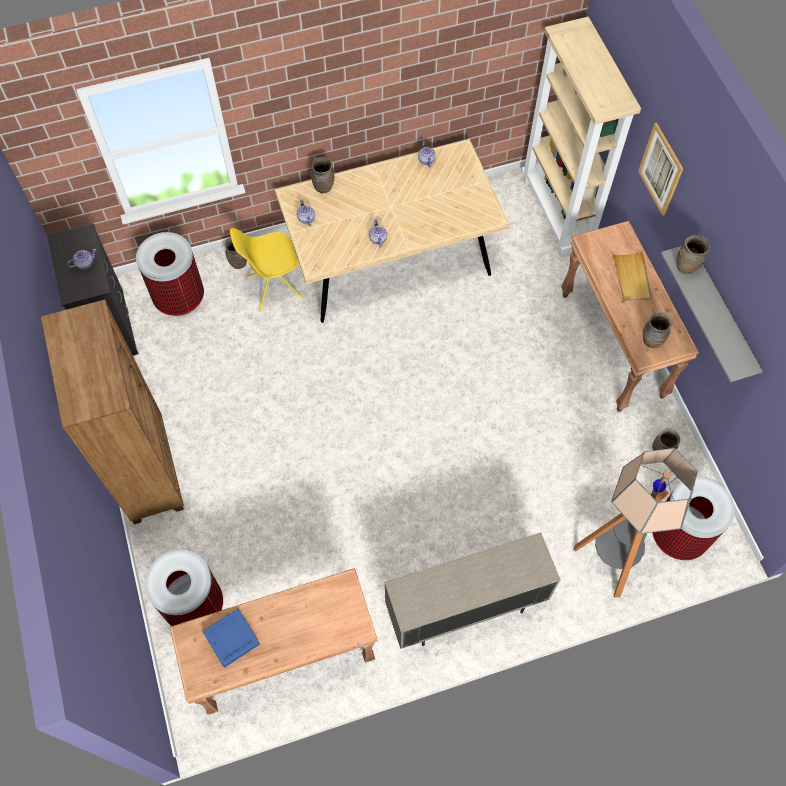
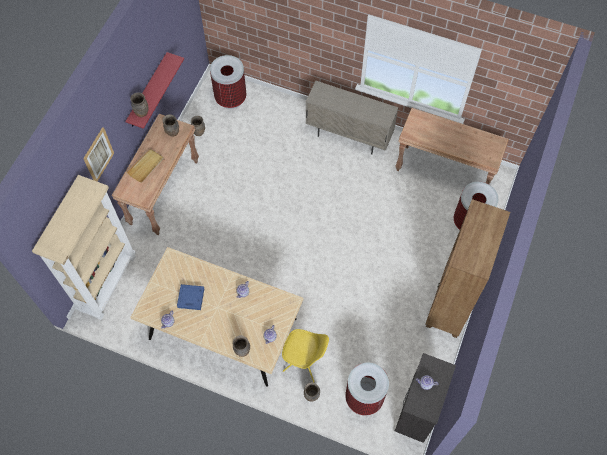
camera: 140 degrees left, 0 degrees up
(232, 639) = (473, 147): blue tray -> blue tray (191, 298)
(608, 561) = (270, 110): floor lamp -> none
(721, 313) = (148, 91): grey shelf -> red shelf

